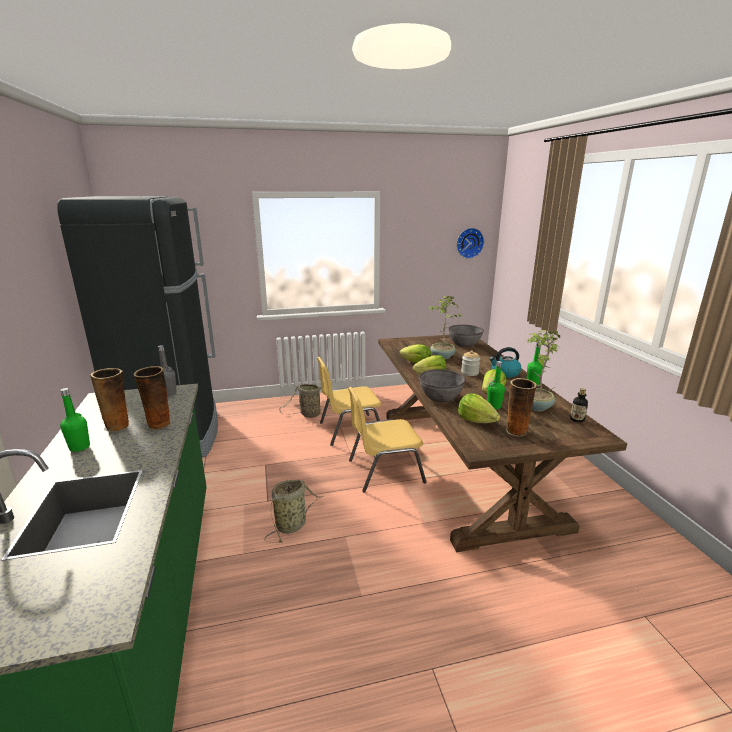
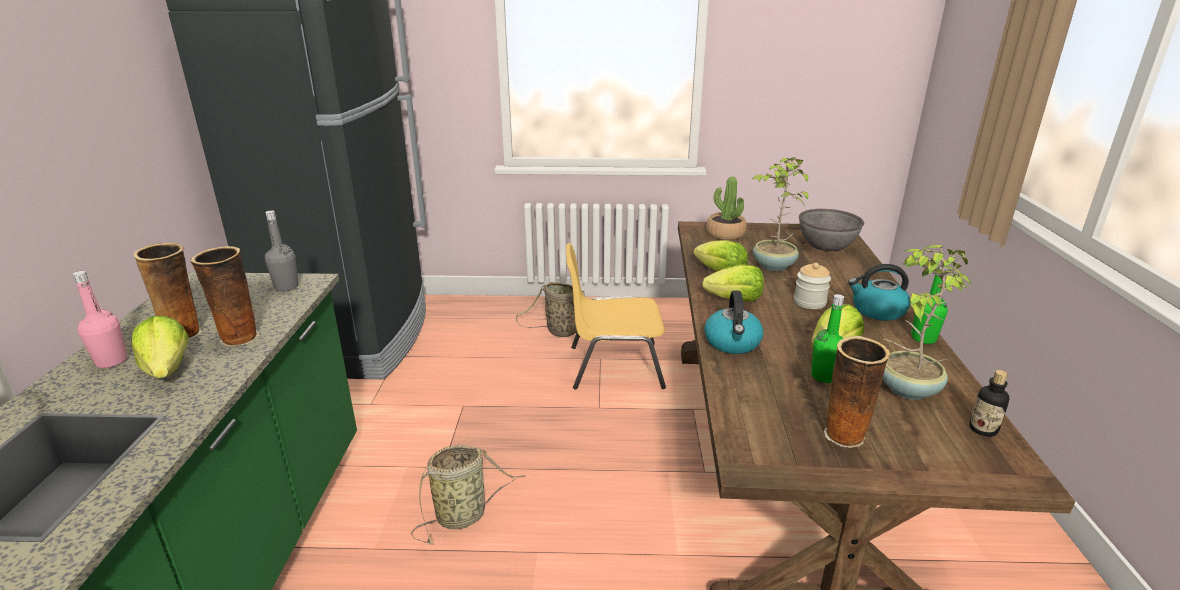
camera: 15 degrees right, 5 degrees up
(79, 447) = (111, 361): green bottle -> pink bottle
(384, 471) = (643, 447): yellow chair -> none
(408, 343) = (725, 234): none -> potted plant
(440, 396) = (732, 343): grey bowl -> kettle
(469, 243) = (874, 59): wall clock -> none
(476, 420) = (775, 401): lettuce -> lettuce (167, 370)

